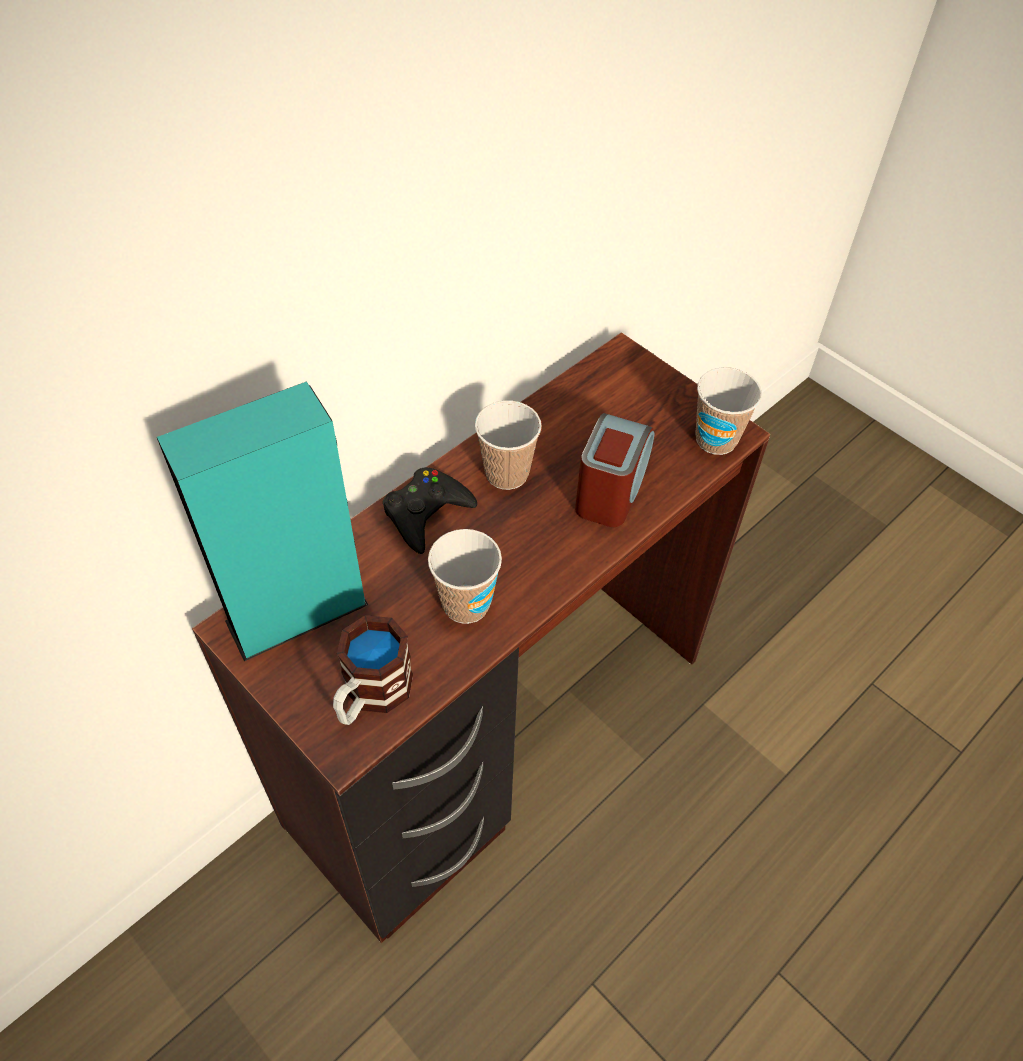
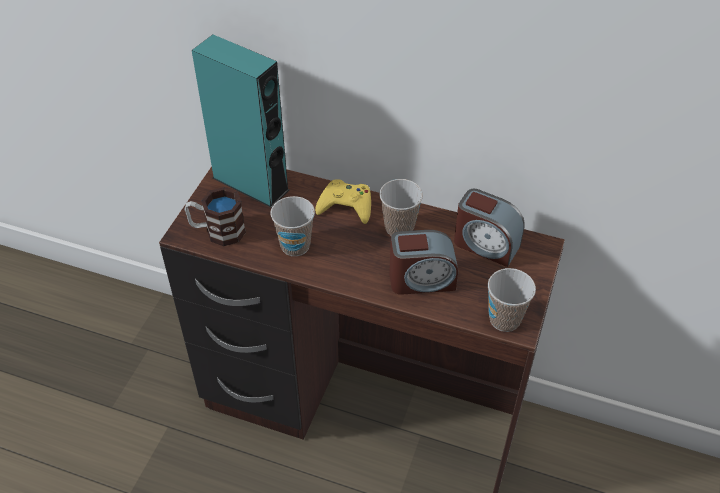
camera: 65 degrees right, 5 degrees down
(426, 513) = (346, 205): black game controller -> yellow game controller
(589, 403) = (485, 245): none -> alarm clock

